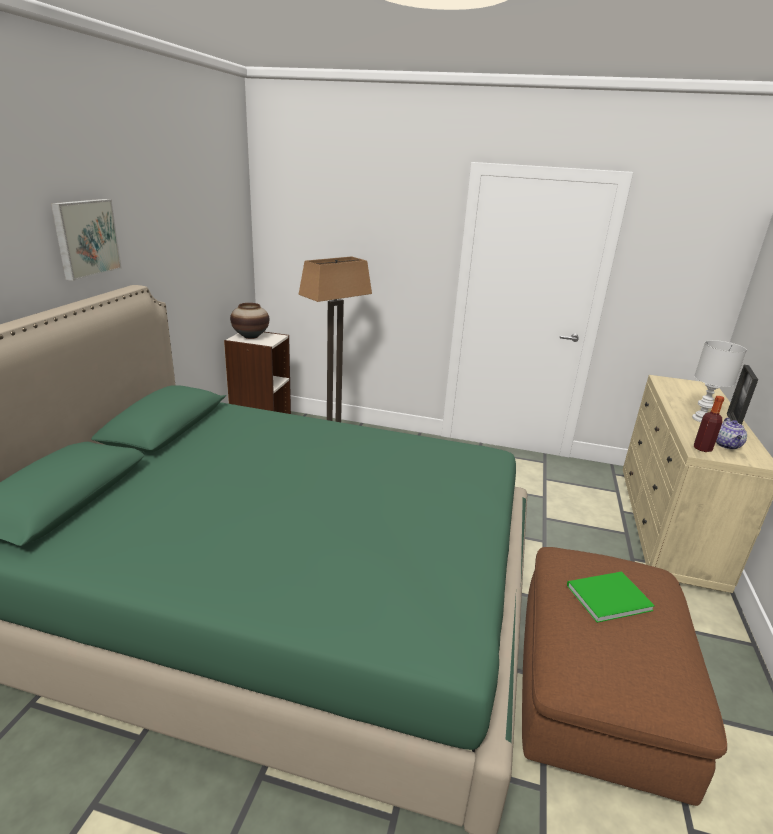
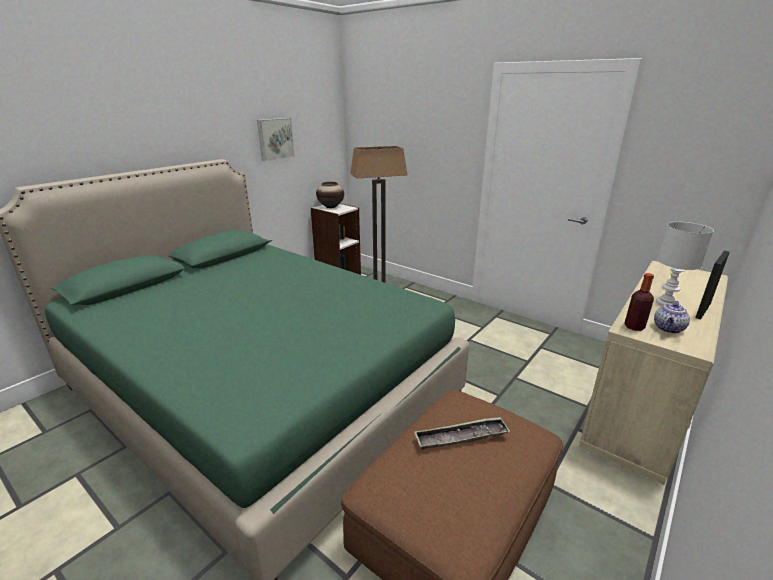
camera: 25 degrees right, 0 degrees up
(85, 238) = (182, 125): picture -> picture (275, 139)
(605, 597) = (461, 437): green book -> tray

